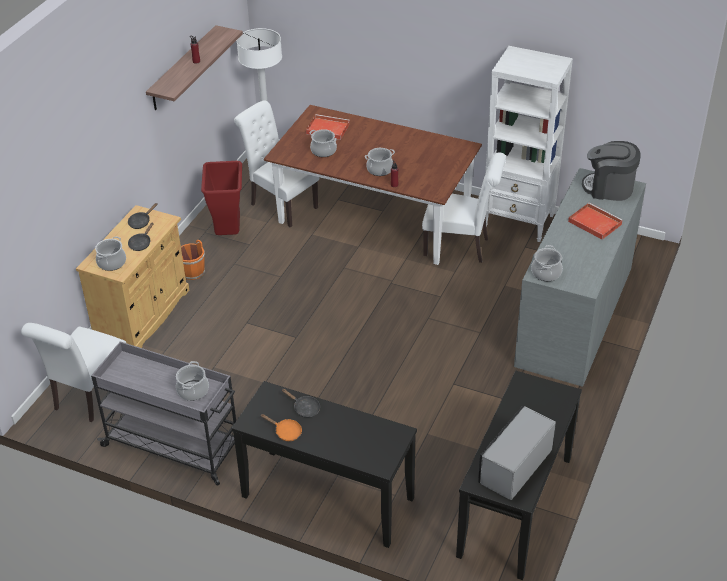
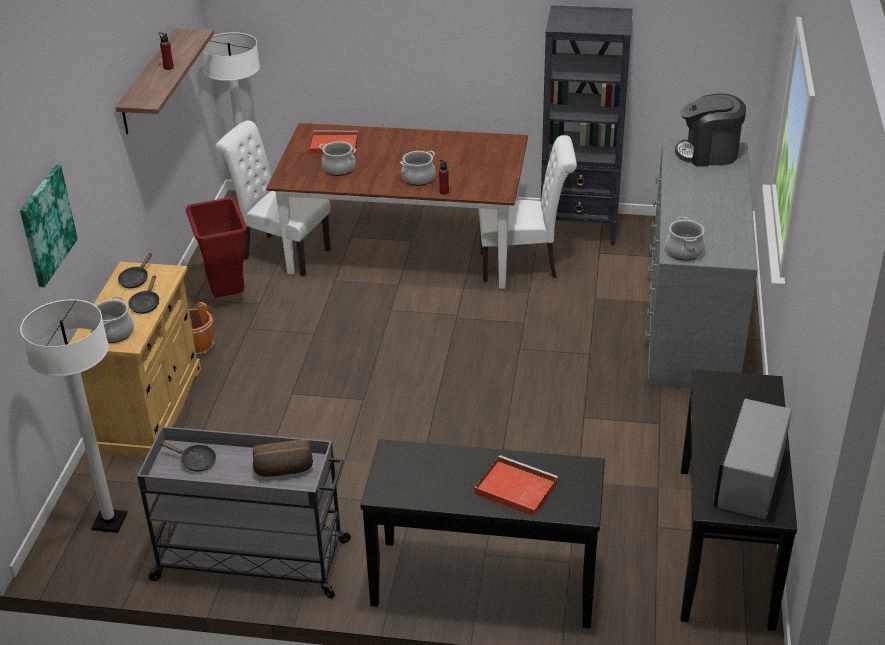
camera: 15 degrees left, 5 degrees down
(69, 181) = (46, 225): none -> picture
(88, 396) = (109, 522): white chair -> white floor lamp
(193, 390) = (284, 470): cooking pot -> bread
(285, 432) = (436, 495): orange frying pan -> none
(304, 408) = (448, 462): black frying pan -> black frying pan (195, 461)
(519, 222) = (580, 228): white bookcase -> black bookcase
(594, 222) = (710, 191): red tray -> red tray (514, 488)

